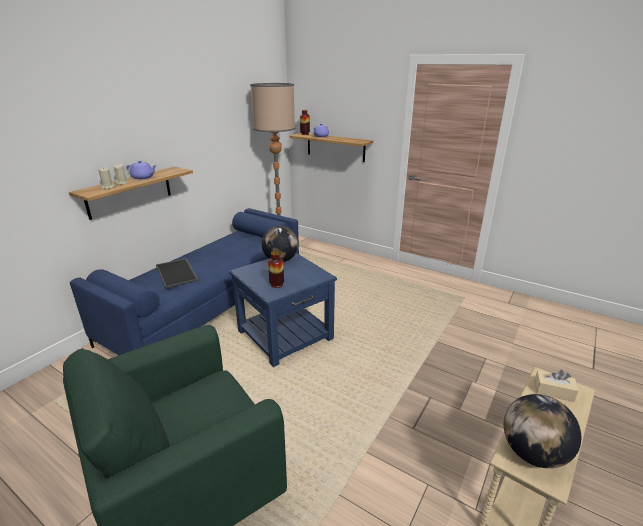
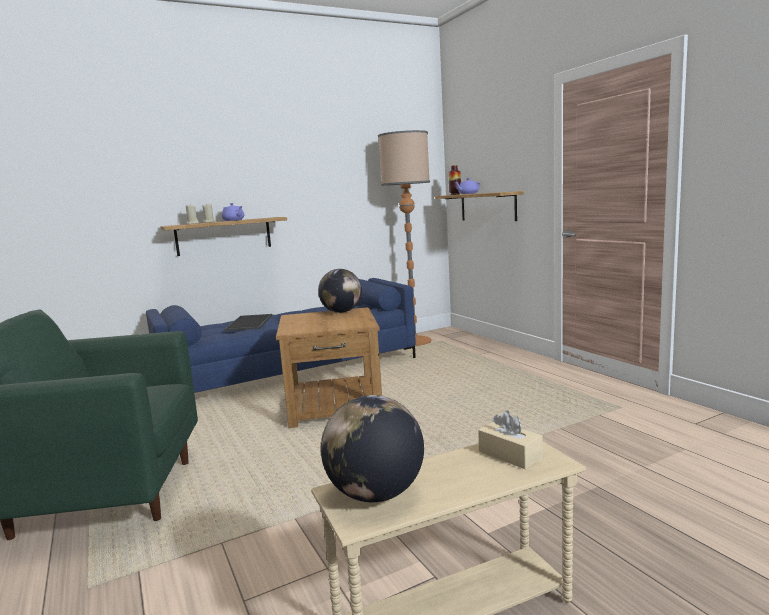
camera: 30 degrees right, 15 degrees down
(276, 285) = (306, 326): vase -> none
(285, 335) = (334, 406): blue side table -> brown side table

